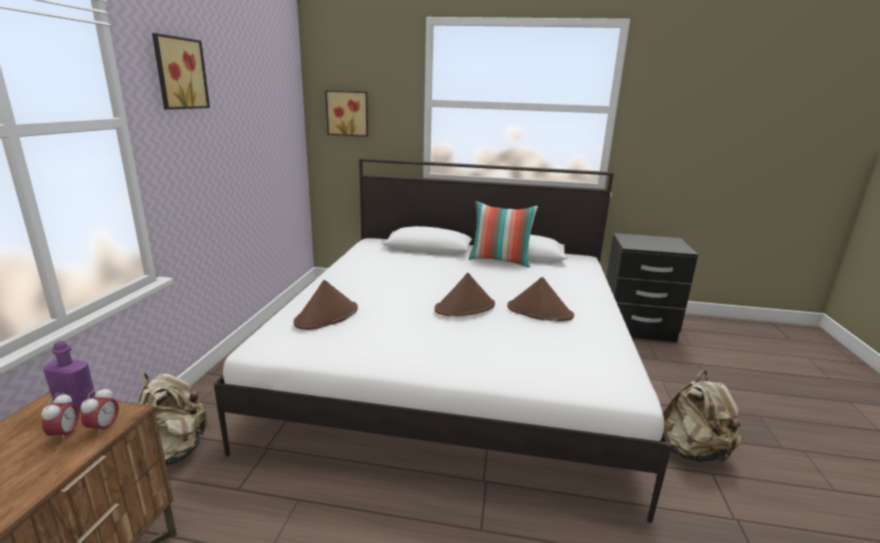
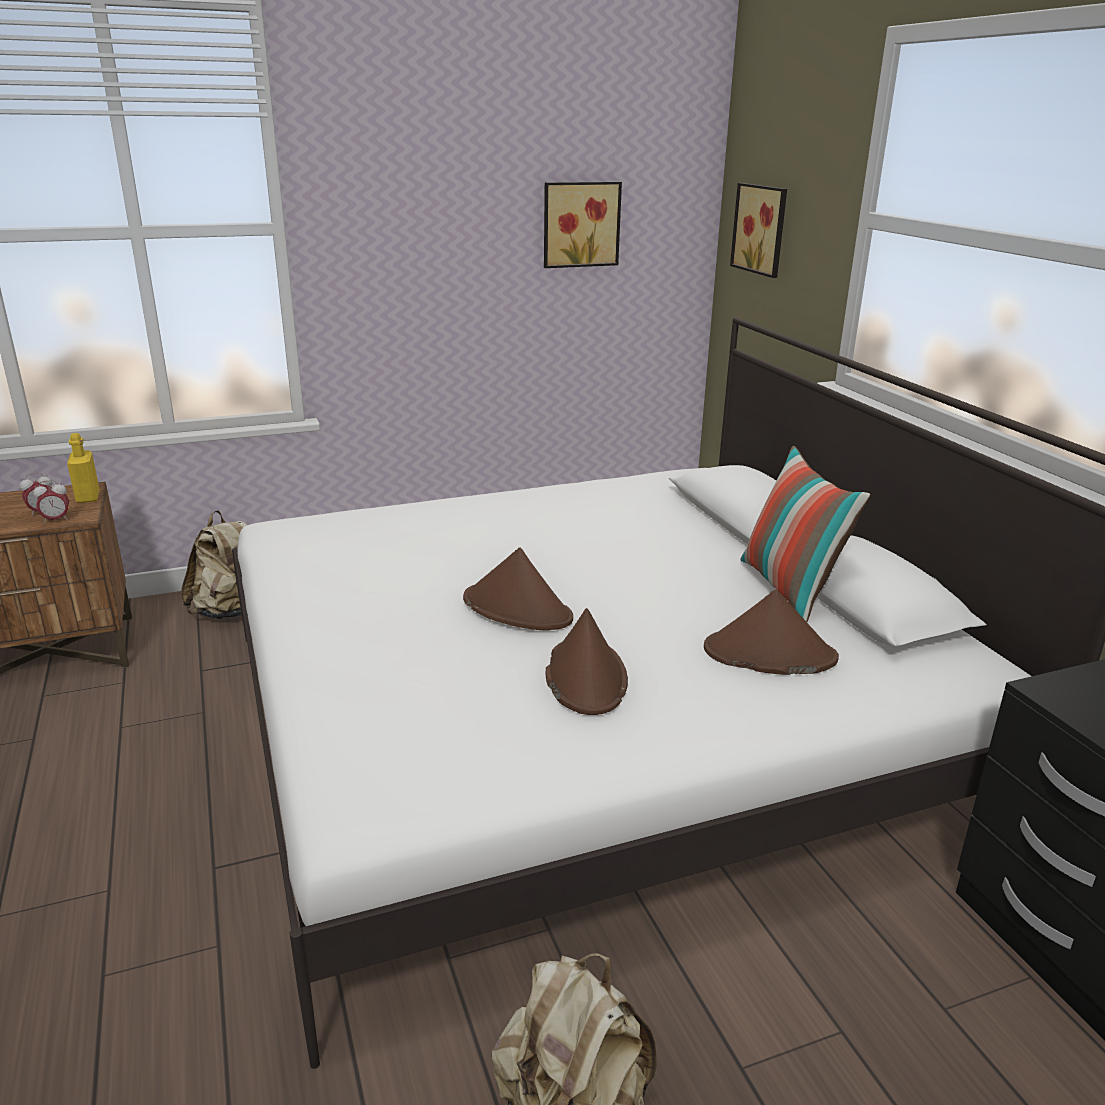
camera: 60 degrees right, 5 degrees up
(76, 404) = (88, 497): purple bottle -> yellow bottle
(178, 73) = (388, 165): picture -> picture (580, 224)
(326, 316) = (375, 531): brown hat -> brown hat (769, 654)

